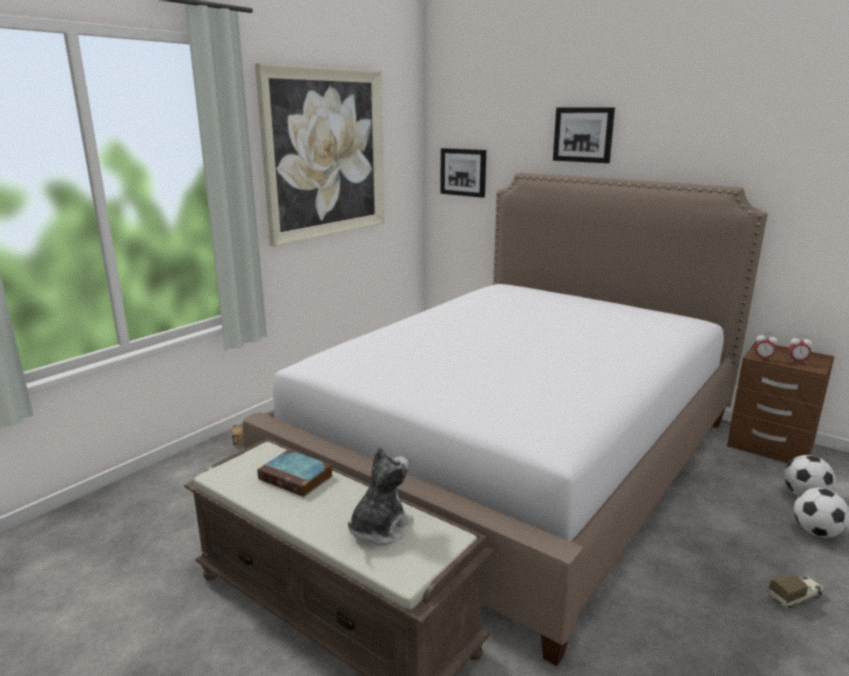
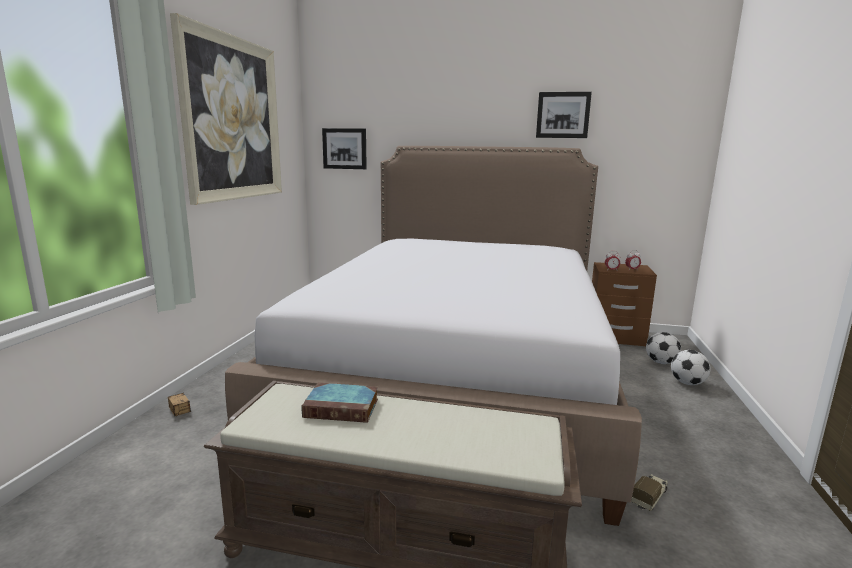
camera: 25 degrees left, 5 degrees down
(379, 528) = (470, 432): plush toy -> none
(583, 134) = (452, 113): picture -> picture (563, 115)
(795, 597) = (714, 426): toy truck -> toy truck (649, 497)

